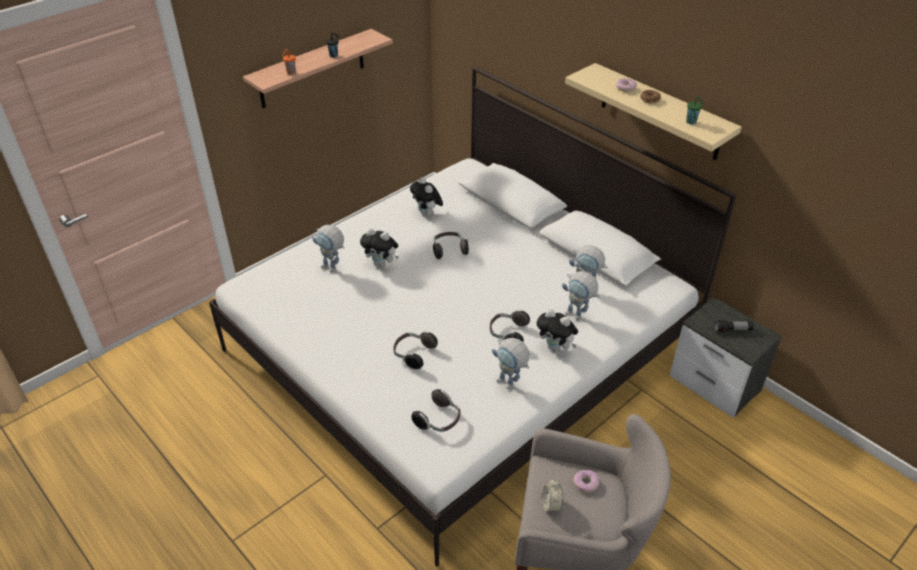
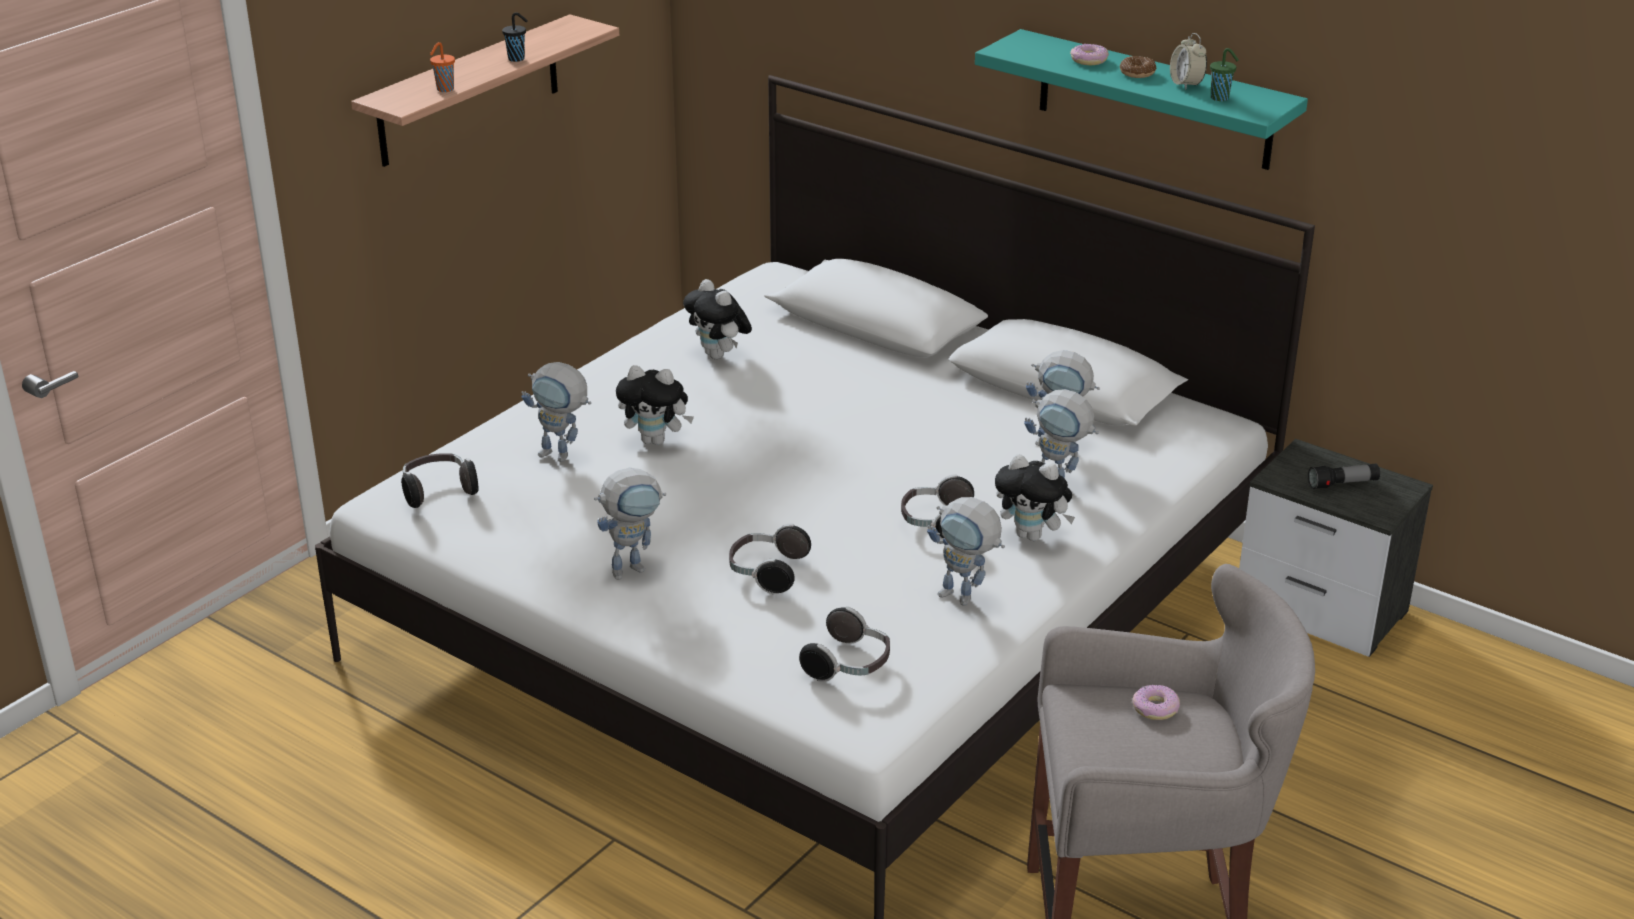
camera: 10 degrees left, 10 degrees down
(349, 342) = (635, 567): none -> toy robot
(449, 250) = (782, 407): headphones -> headphones (438, 491)
(551, 505) = (1103, 746): alarm clock -> alarm clock (1186, 84)
(660, 112) = (1154, 100): beige shelf -> turquoise shelf

